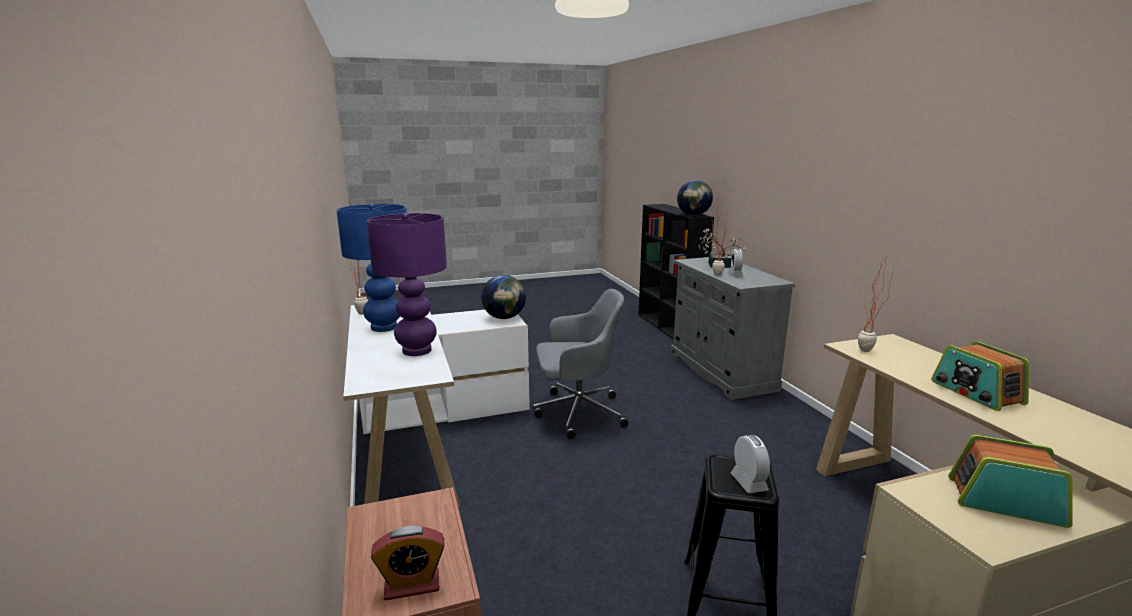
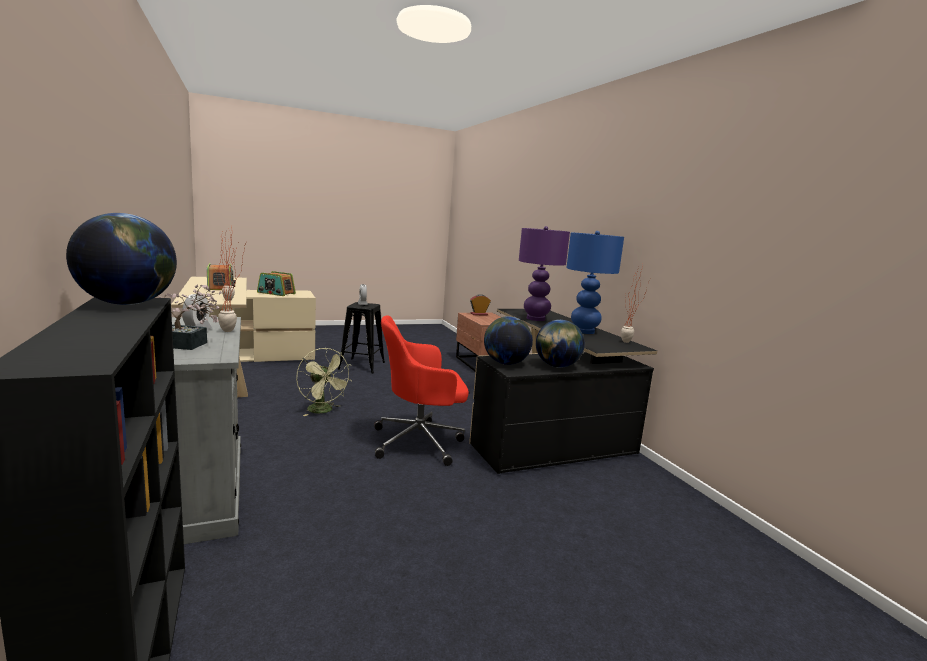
camera: 175 degrees right, 5 degrees down
(429, 437) = (547, 428): white desk -> black desk
(456, 317) = (557, 366): none -> globe
(577, 412) = (420, 442): grey office chair -> red office chair
(698, 449) = (323, 411): none -> green fan

